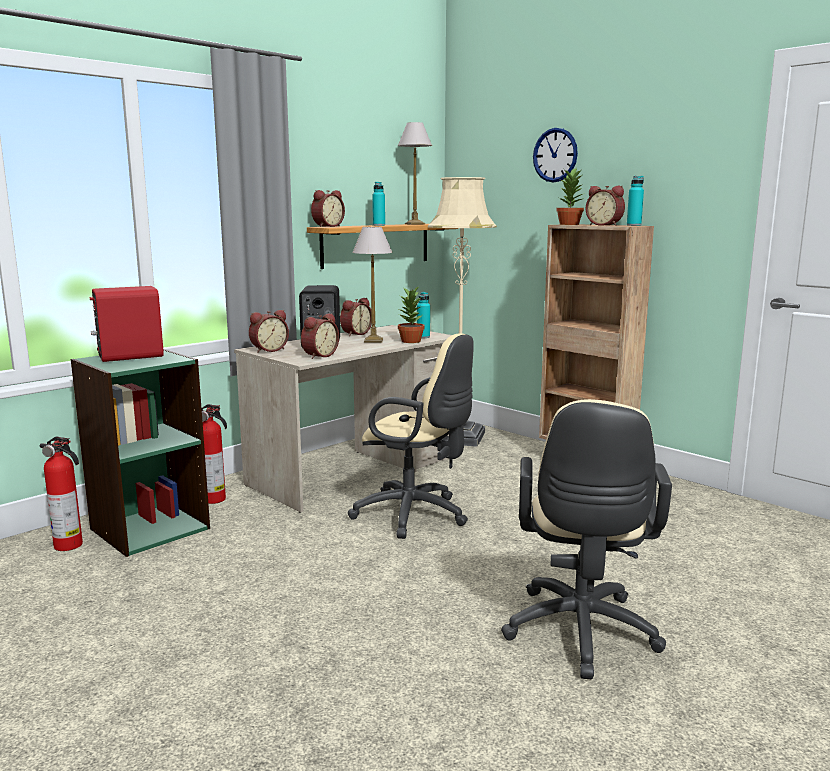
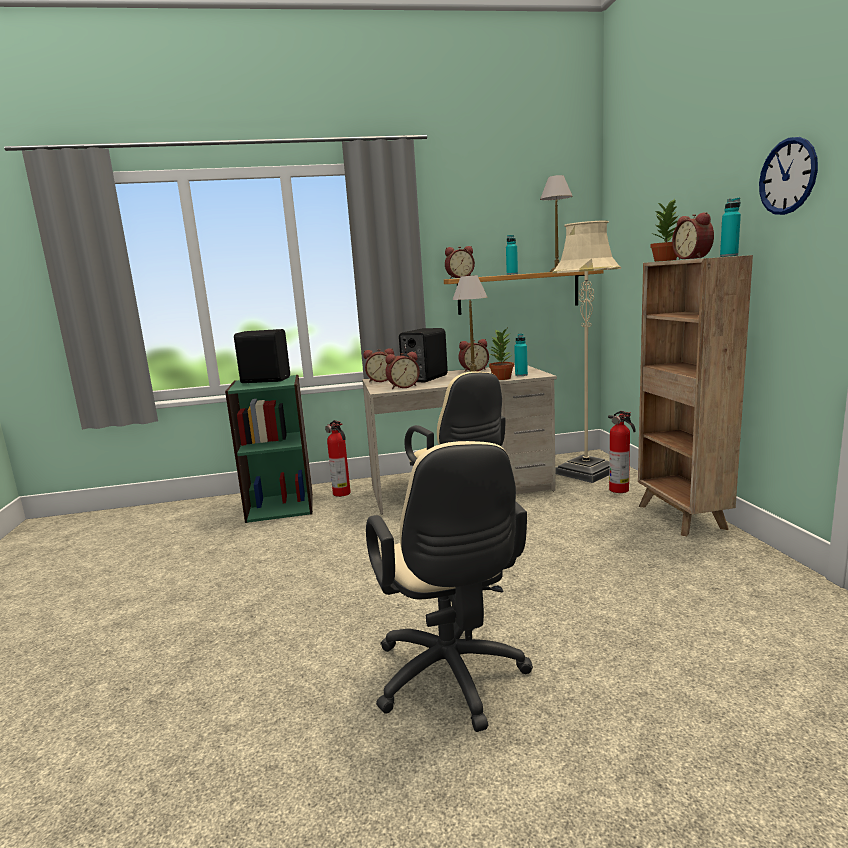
camera: 35 degrees right, 0 degrees up
(70, 545) = (229, 508): fire extinguisher -> fire extinguisher (620, 490)
(129, 356) = (265, 380): red speaker -> black speaker
(555, 155) = (677, 188): wall clock -> wall clock (787, 176)
(580, 635) = (452, 680): beige office chair -> beige office chair turned 60 degrees counterclockwise

